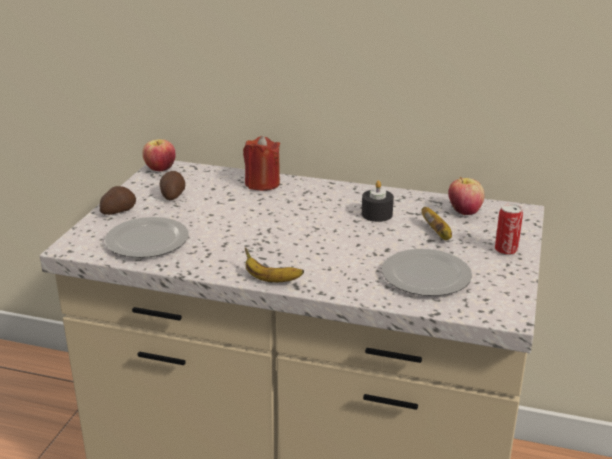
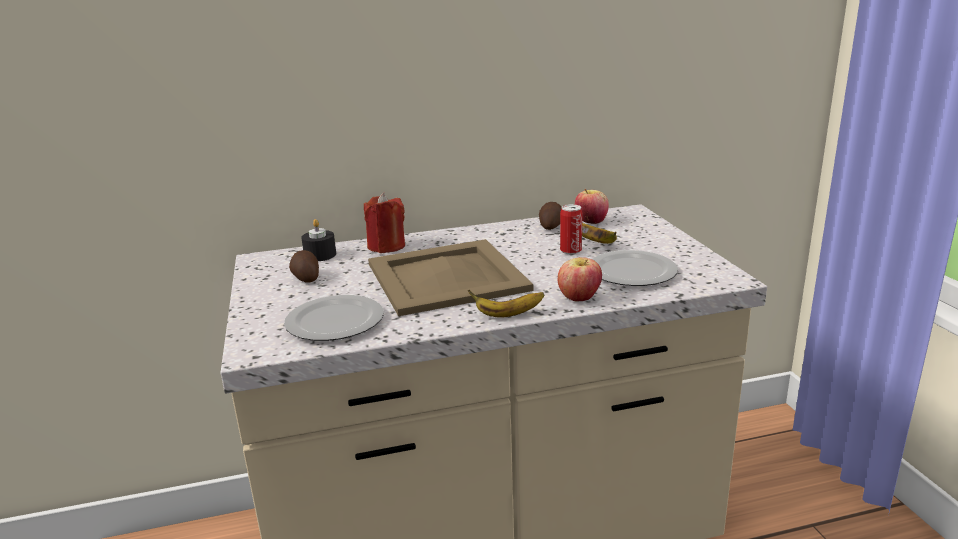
camera: 30 degrees left, 5 degrees down
(118, 210) = (262, 306): potato -> potato (551, 226)
(160, 169) = (260, 261): apple -> apple (579, 298)
(271, 229) = (448, 277): none -> beige tray
(377, 214) = (525, 242): black candle -> black candle (320, 255)
(506, 250) = (662, 238): can -> can (570, 250)

